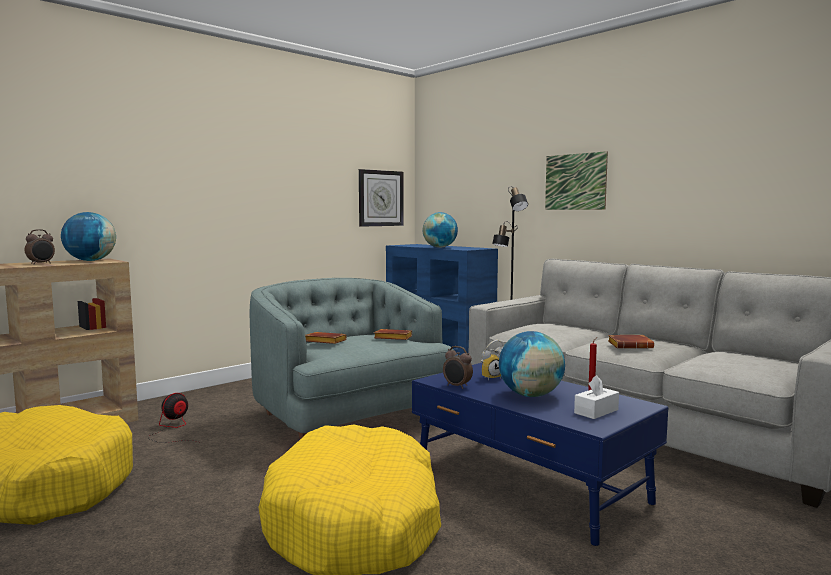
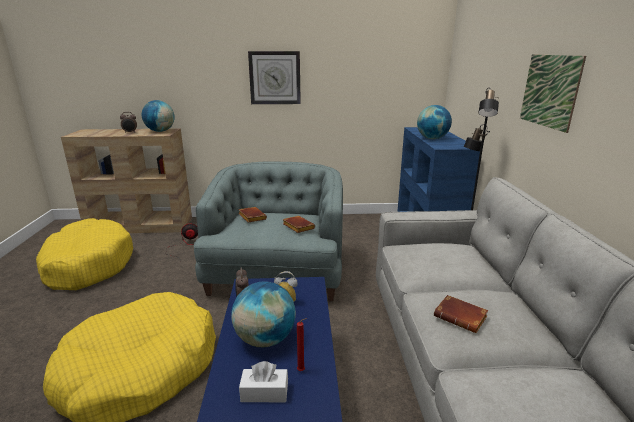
camera: 40 degrees right, 15 degrees up
(380, 198) = (406, 84): wall clock -> wall clock (275, 78)

